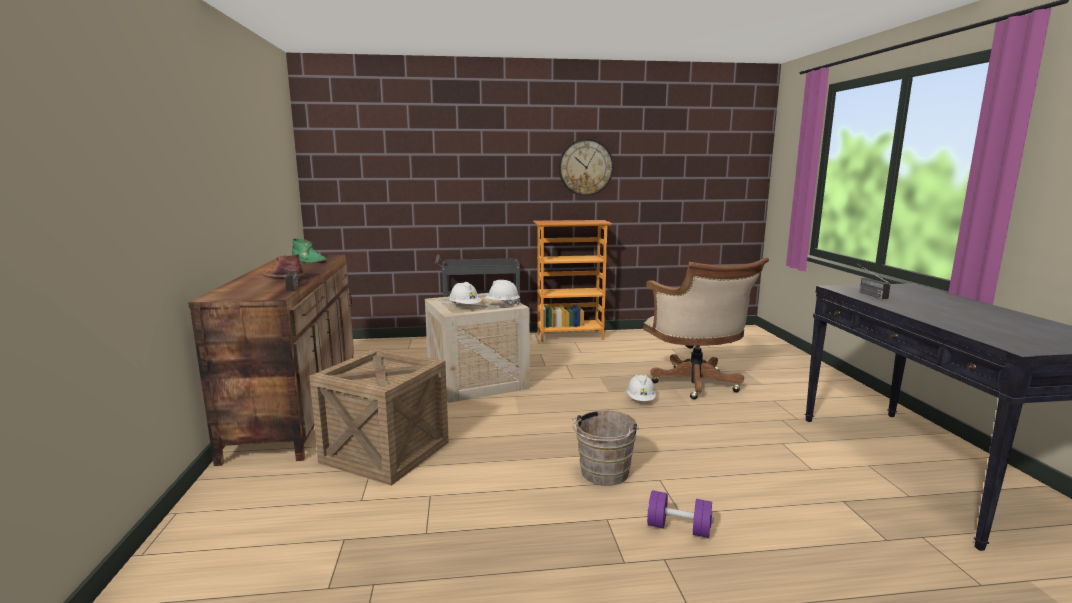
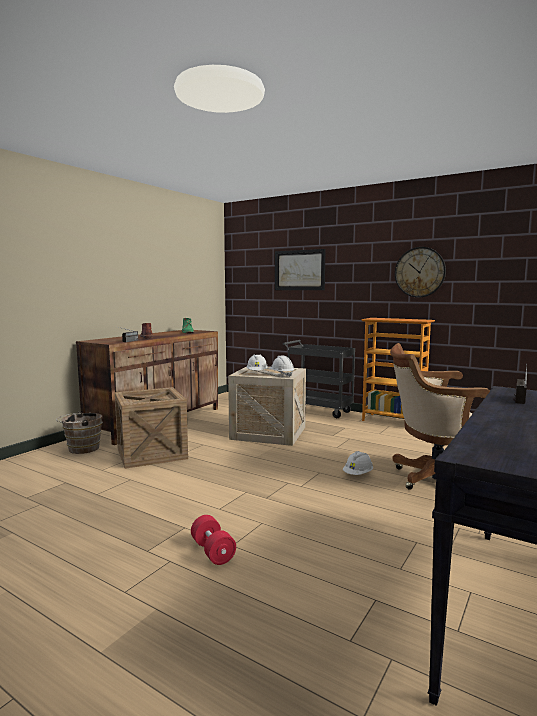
camera: 40 degrees right, 5 degrees down
(430, 162) = (299, 270): none -> picture
(603, 474) = (233, 505): brown bucket -> brown bucket (81, 449)
(678, 528) = (213, 551): purple dumbbell -> red dumbbell
(697, 385) = (432, 479): office chair -> office chair turned 75 degrees clockwise

